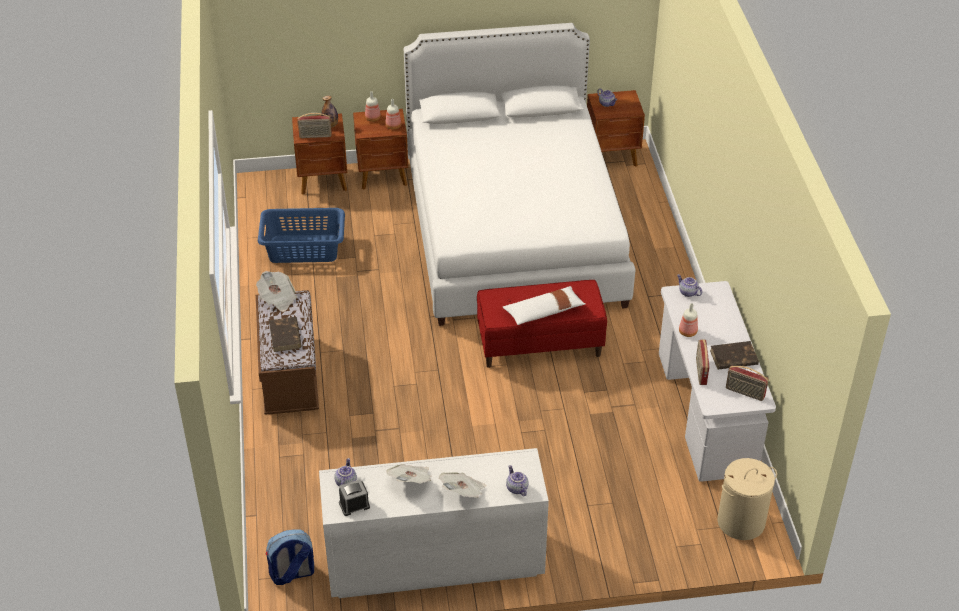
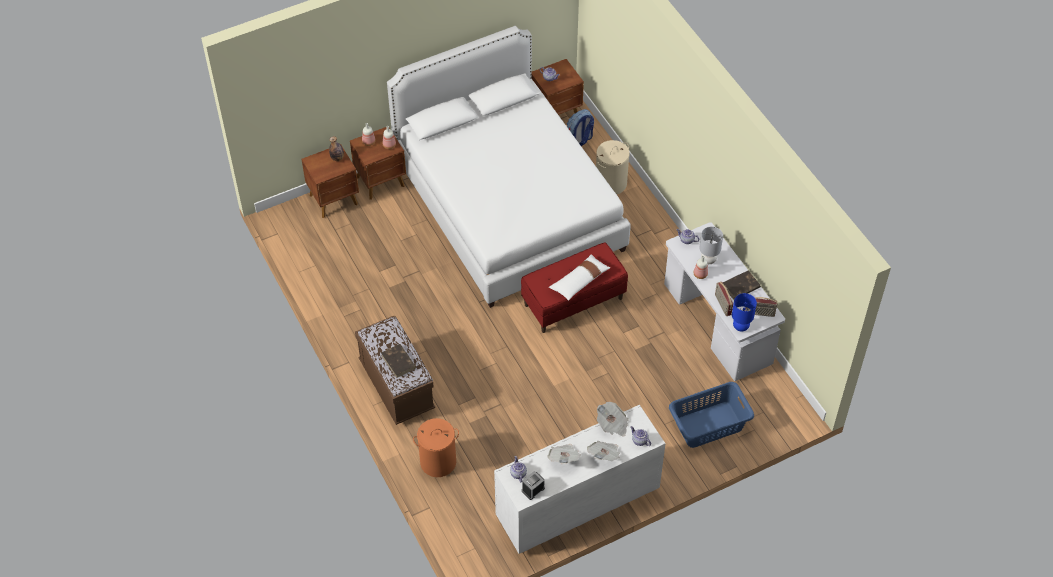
camera: 20 degrees left, 10 degrees up
(277, 299) = (375, 331): newspaper -> newspaper (612, 424)
(292, 574) = (479, 544): backpack -> backpack (579, 141)
(293, 469) = (438, 462): none -> orange laundry basket
(304, 249) = (351, 269): blue laundry basket -> blue laundry basket (709, 425)
(315, 136) = (330, 172): radio -> none
(705, 319) = (708, 259): none -> grey table lamp
(713, 401) = (740, 326): none -> blue table lamp
(740, 522) = (774, 404): beige laundry basket -> beige laundry basket (610, 183)

